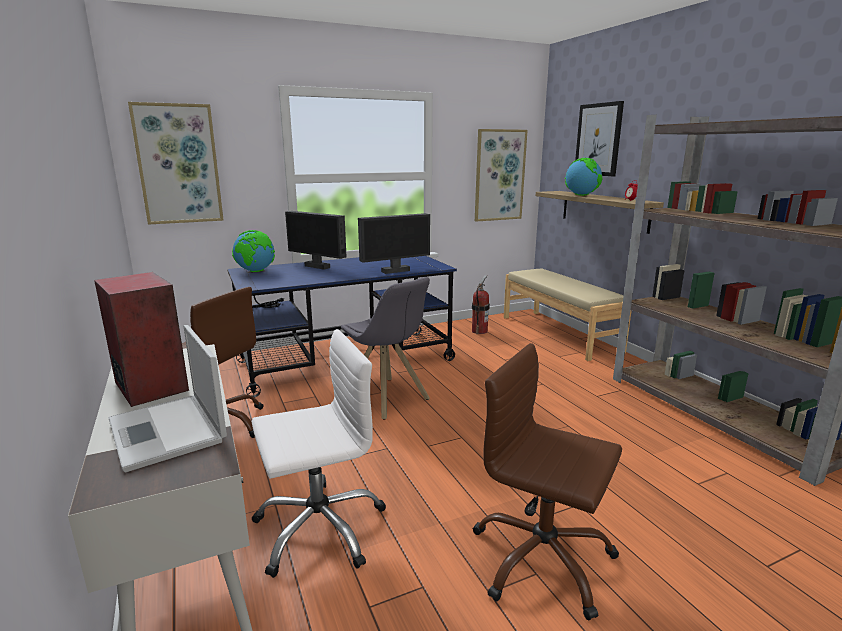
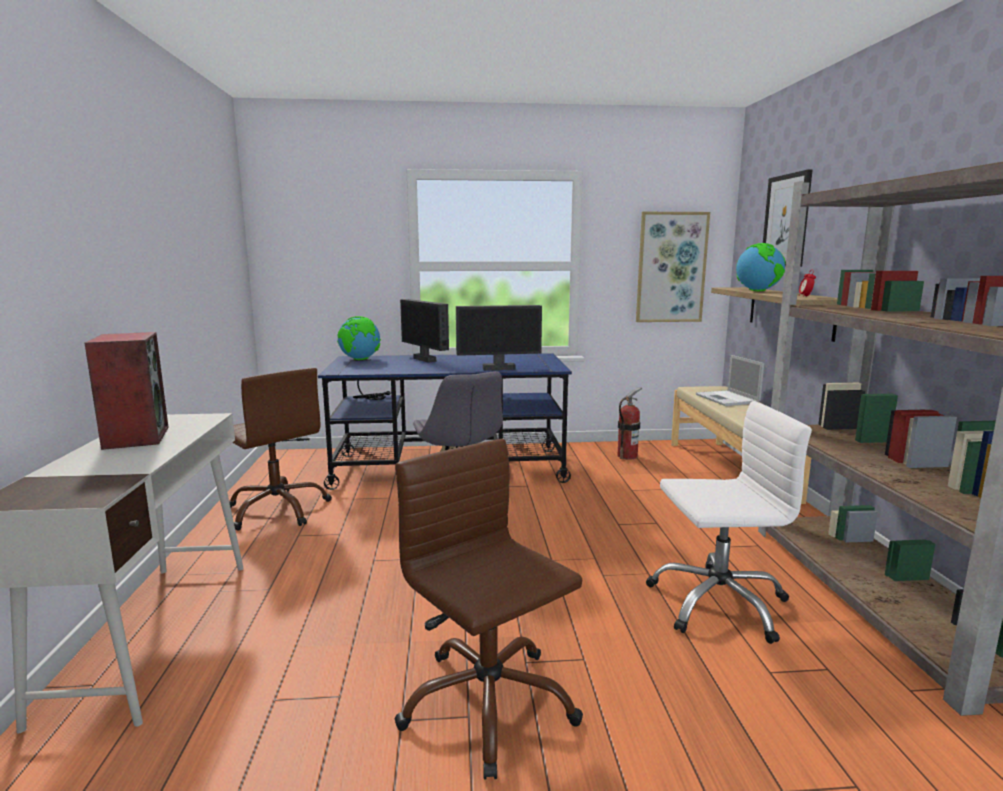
camera: 20 degrees right, 5 degrees down
(168, 431) = (99, 470): laptop -> laptop (728, 399)
(178, 164) = (304, 249): picture -> none
(319, 527) = (290, 618): white office chair -> white office chair (717, 603)

